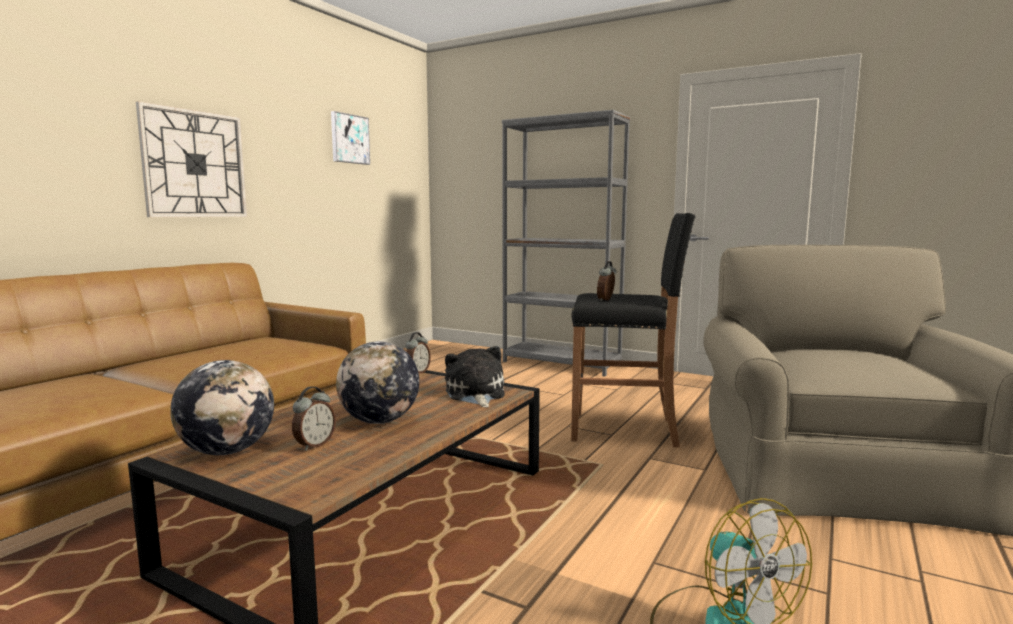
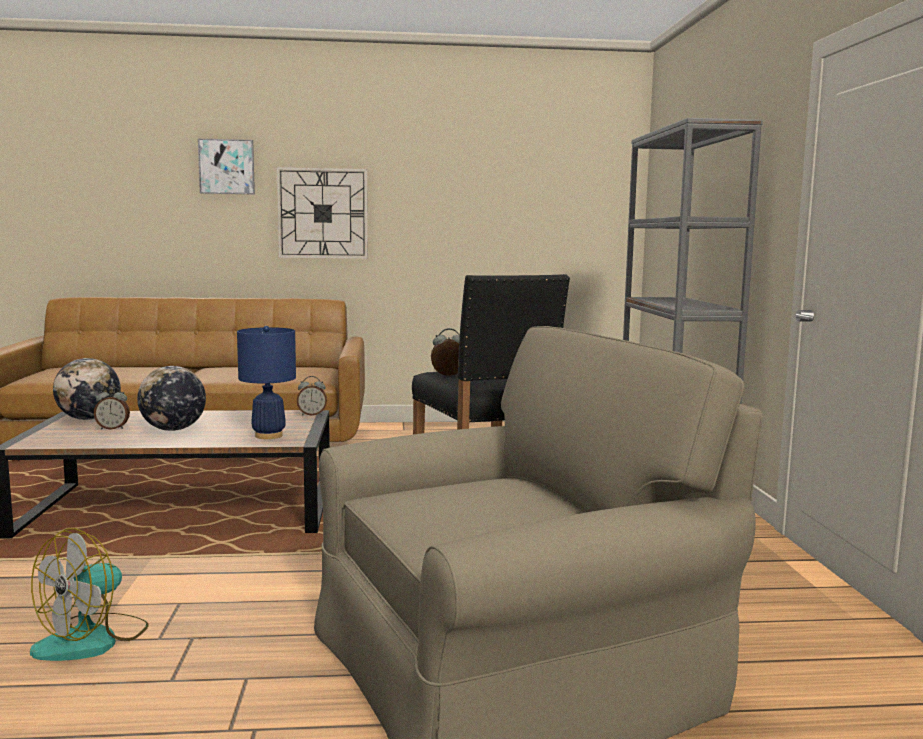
camera: 55 degrees right, 0 degrees up
(349, 139) = (506, 175): picture -> picture (227, 167)
(475, 394) = (268, 435): plush toy -> blue table lamp

